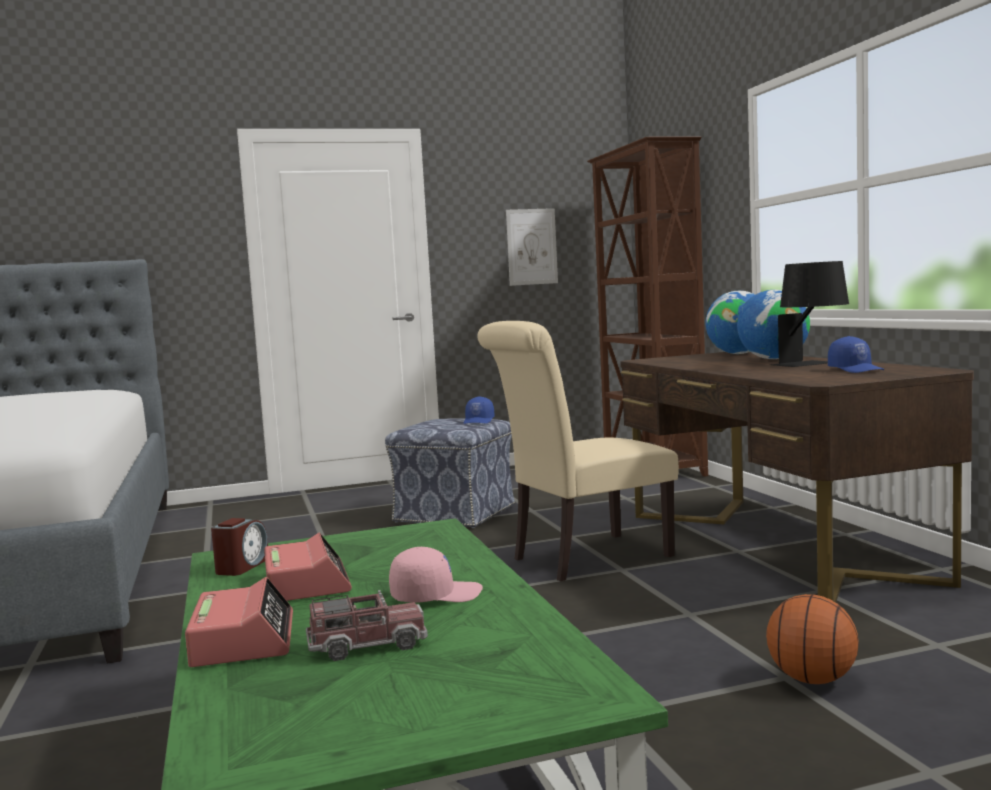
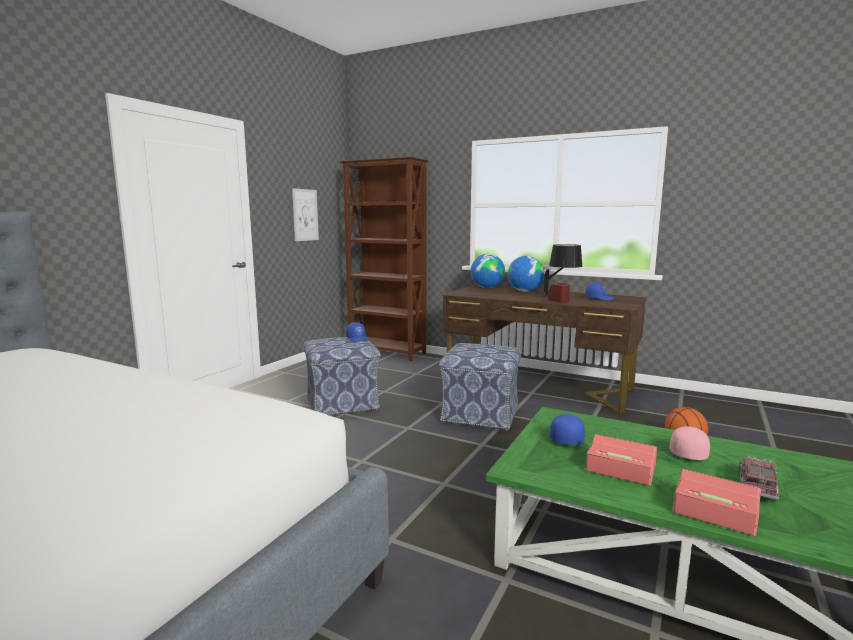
camera: 45 degrees left, 5 degrees up
(242, 566) = (551, 471): alarm clock -> alarm clock (559, 301)
(361, 548) = (566, 438): none -> blue cap
(583, 558) = (479, 414): beige chair -> ottoman

